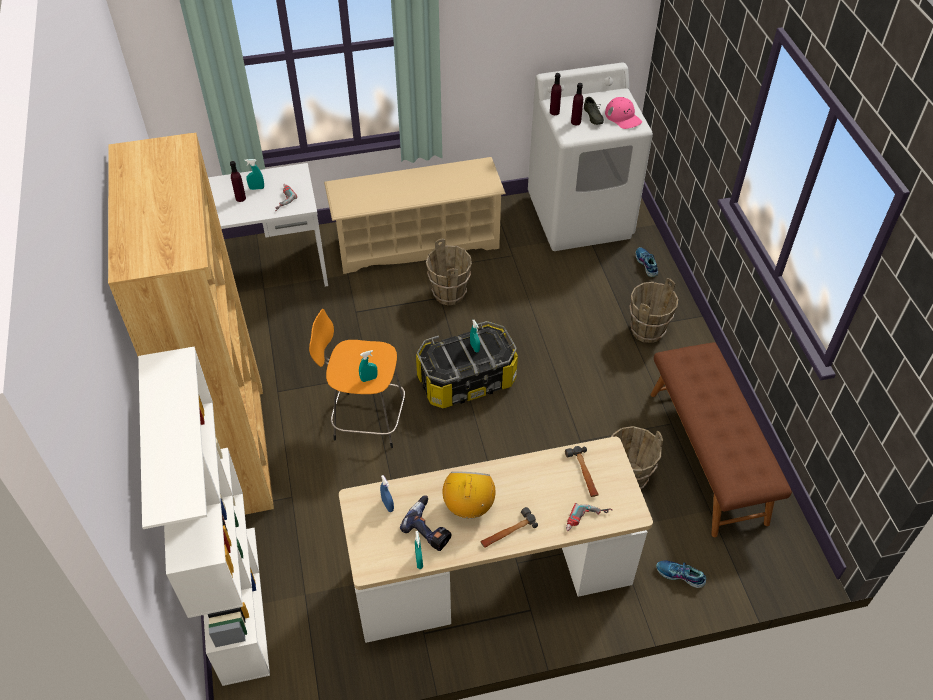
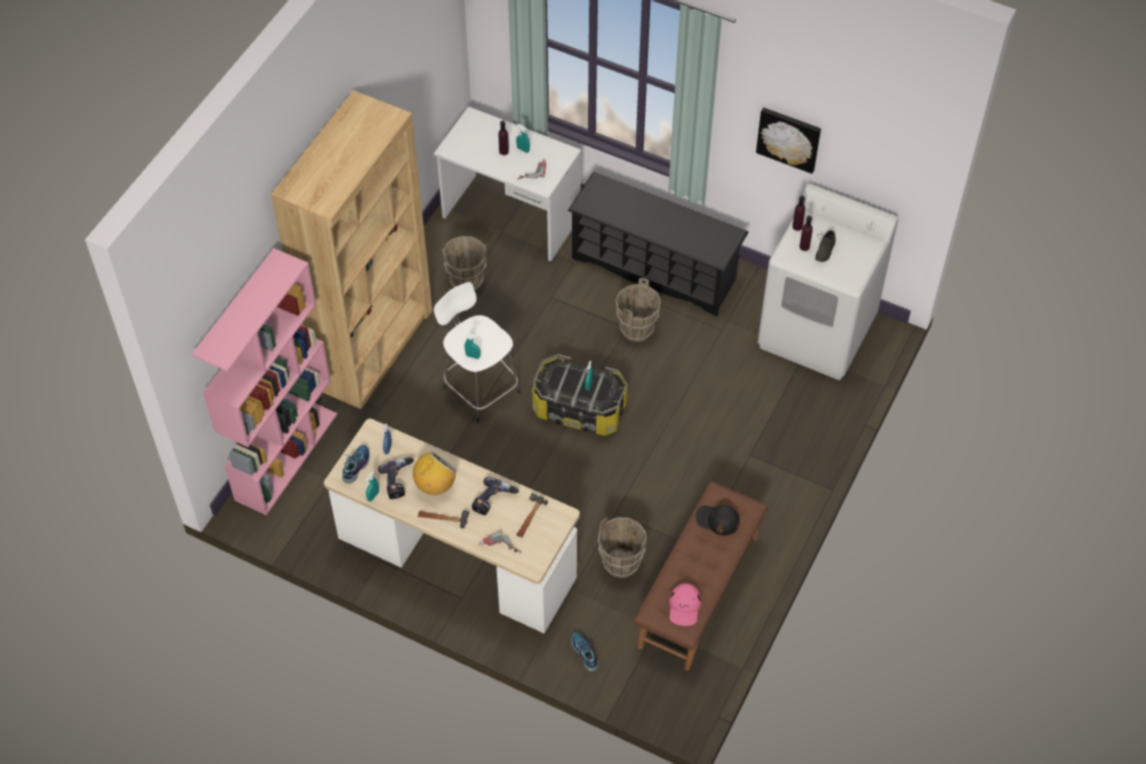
camera: 40 degrees right, 5 degrees up
(238, 602) = (286, 455): white bookcase -> pink bookcase
(366, 419) = (479, 388): orange stool -> white stool
(417, 243) = (655, 268): beige shoe rack -> black shoe rack
(509, 35) = (789, 138): none -> picture
(536, 481) = (494, 501): none -> power drill
(623, 117) = (849, 266): pink cap -> pink cap (684, 606)
(646, 264) = (825, 411): shoe -> shoe (355, 466)
(647, 331) = (762, 466): brown bucket -> brown bucket (466, 281)
(698, 377) = (717, 520): none -> black cap

